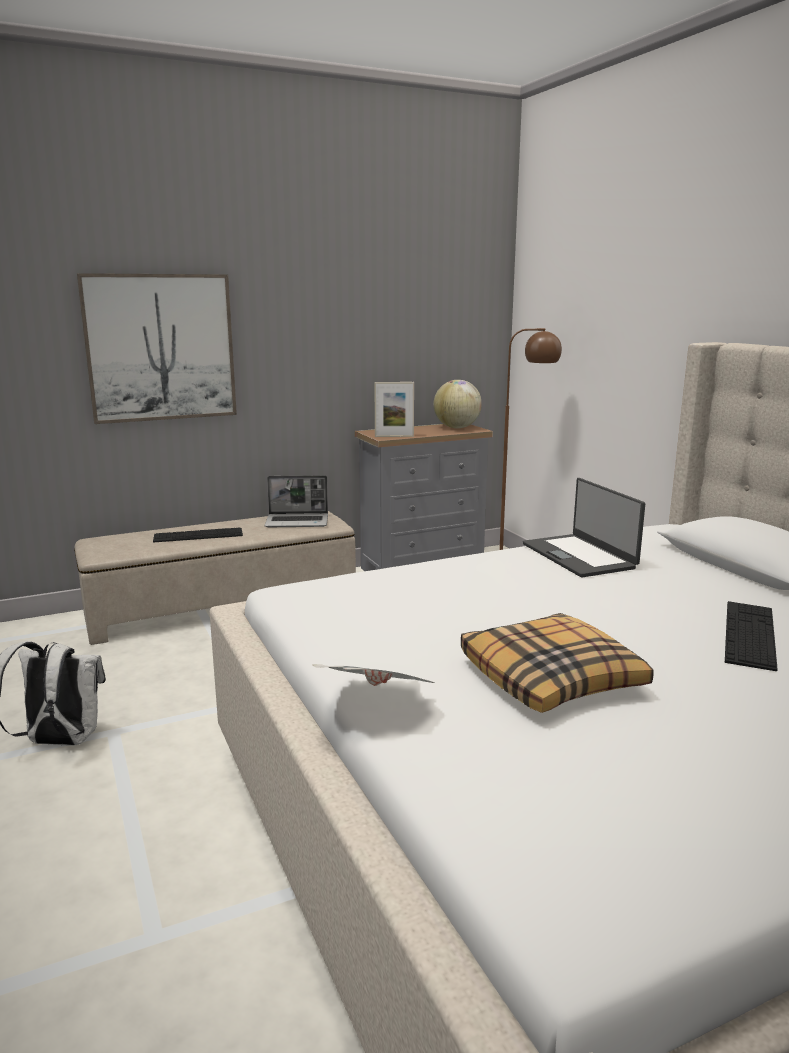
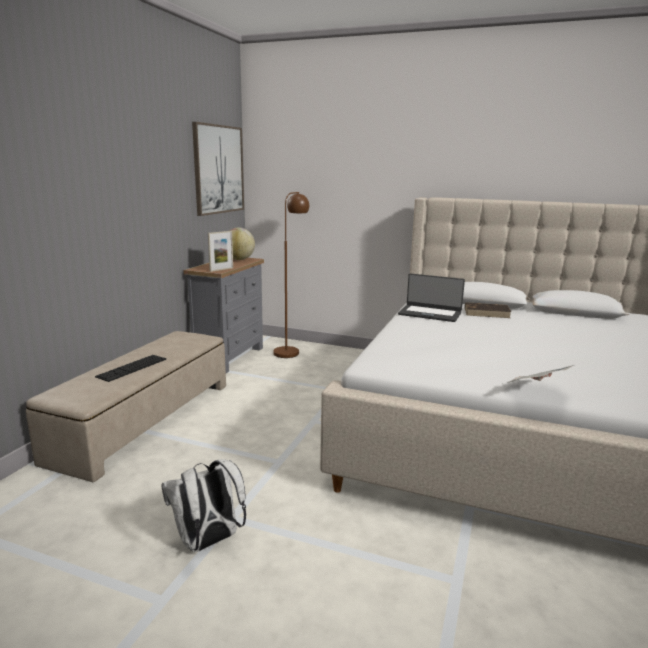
camera: 45 degrees left, 0 degrees up
(160, 348) = (69, 217): picture -> picture (218, 169)
(298, 522) = (181, 341): laptop -> none
(552, 678) = (546, 360): pillow -> none
(693, 581) = (487, 312): none -> brown book
(749, 634) = (546, 326): keyboard -> none

